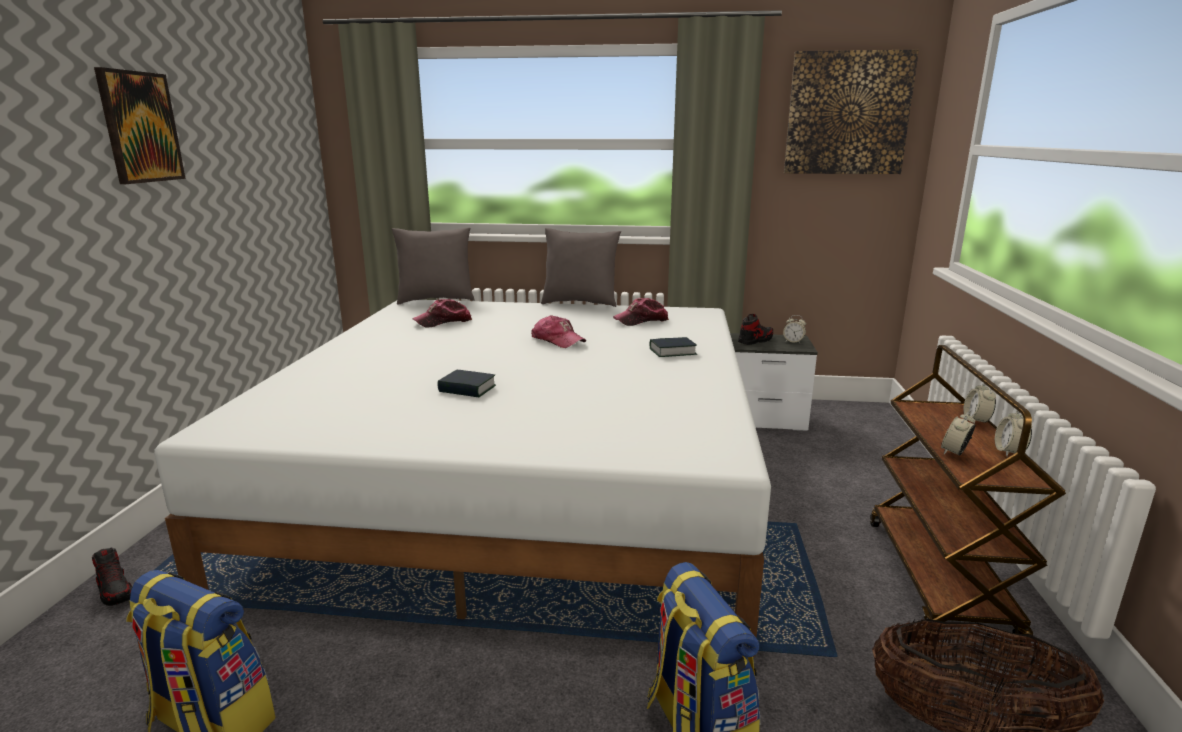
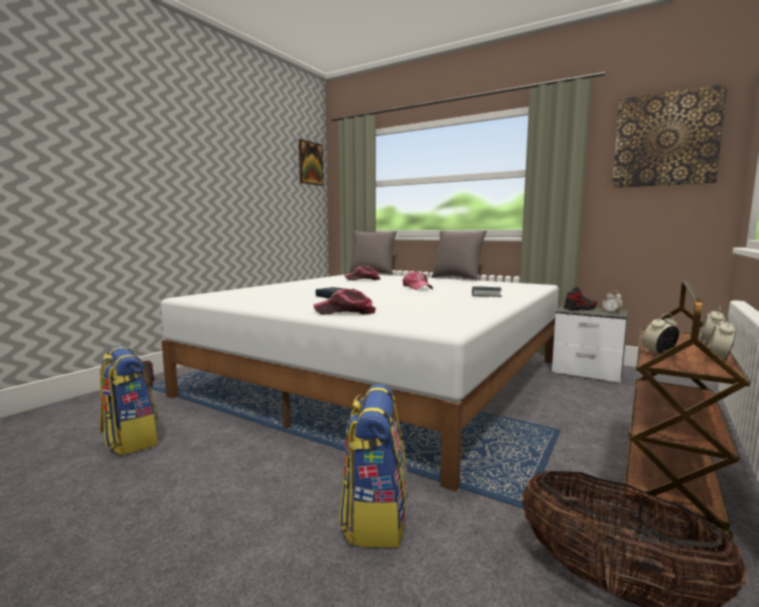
camera: 25 degrees right, 10 degrees down
(140, 127) = (214, 160): picture -> picture (310, 163)
(641, 320) = (486, 285): cap -> cap (345, 312)

